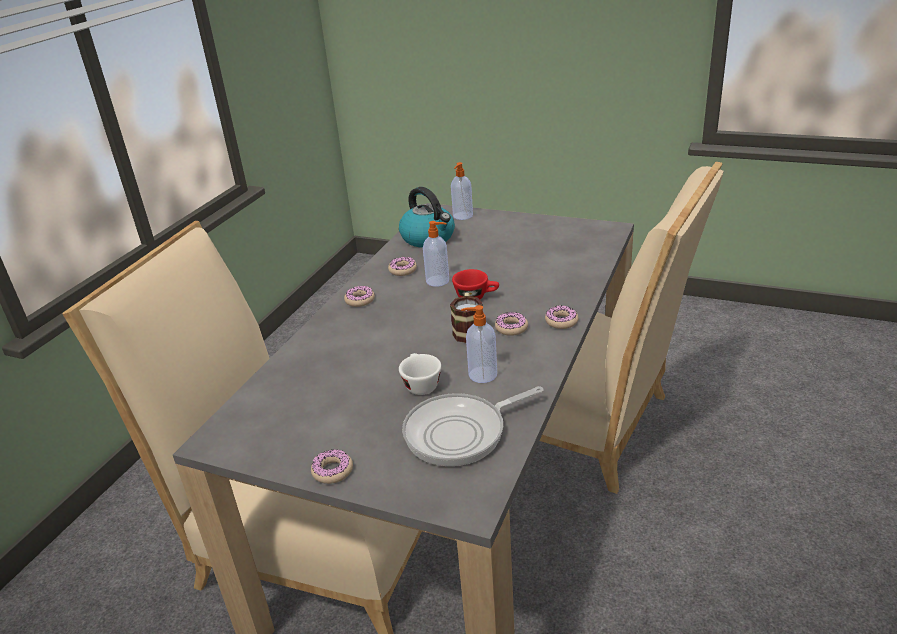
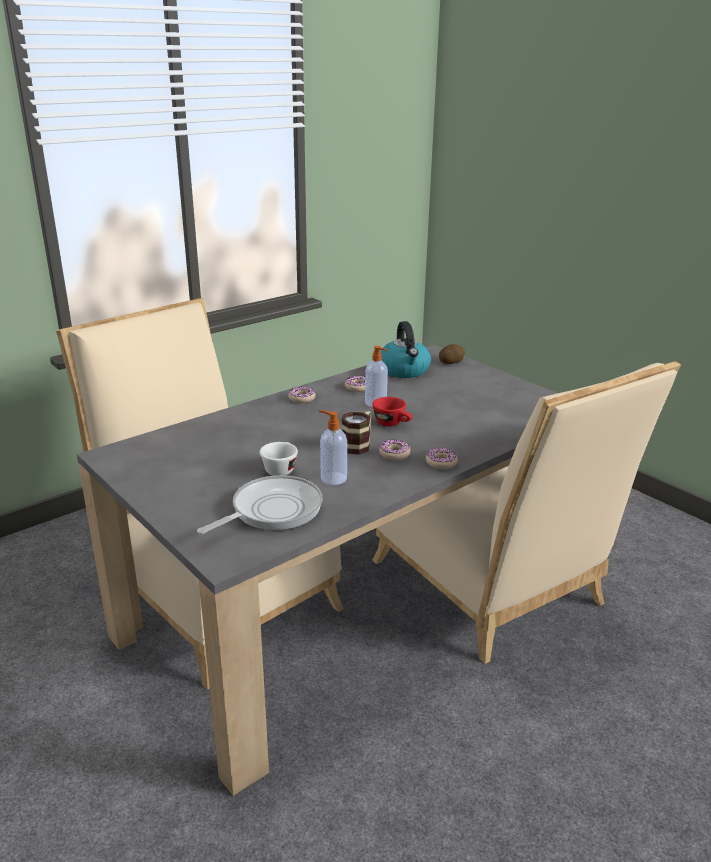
camera: 25 degrees right, 5 degrees down
(332, 471) = (159, 501): donut -> none
(461, 433) = (272, 511): frying pan -> frying pan turned 135 degrees clockwise
(462, 216) = (451, 362): soap dispenser -> potato

